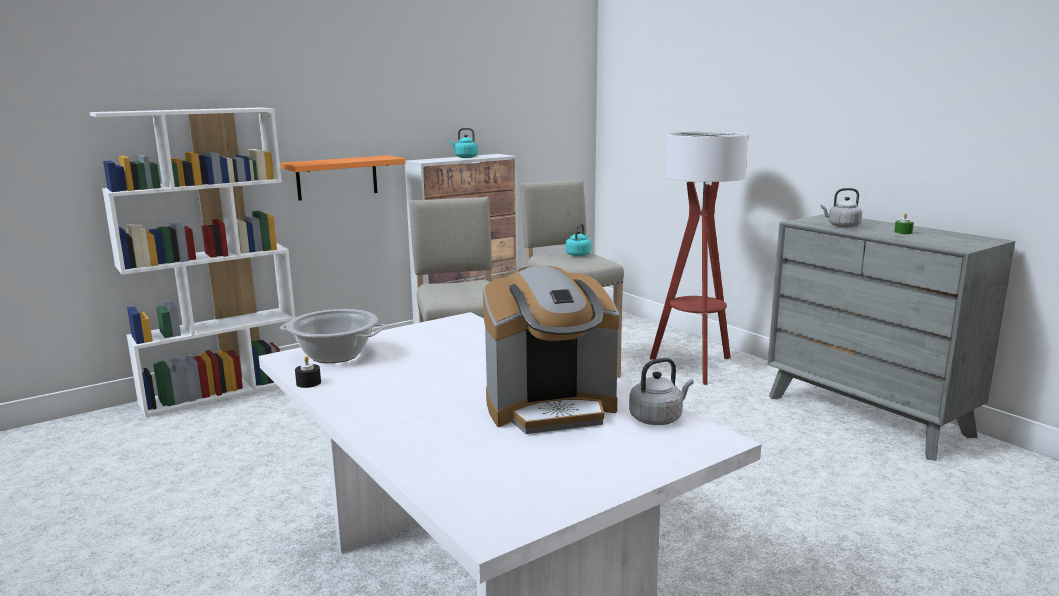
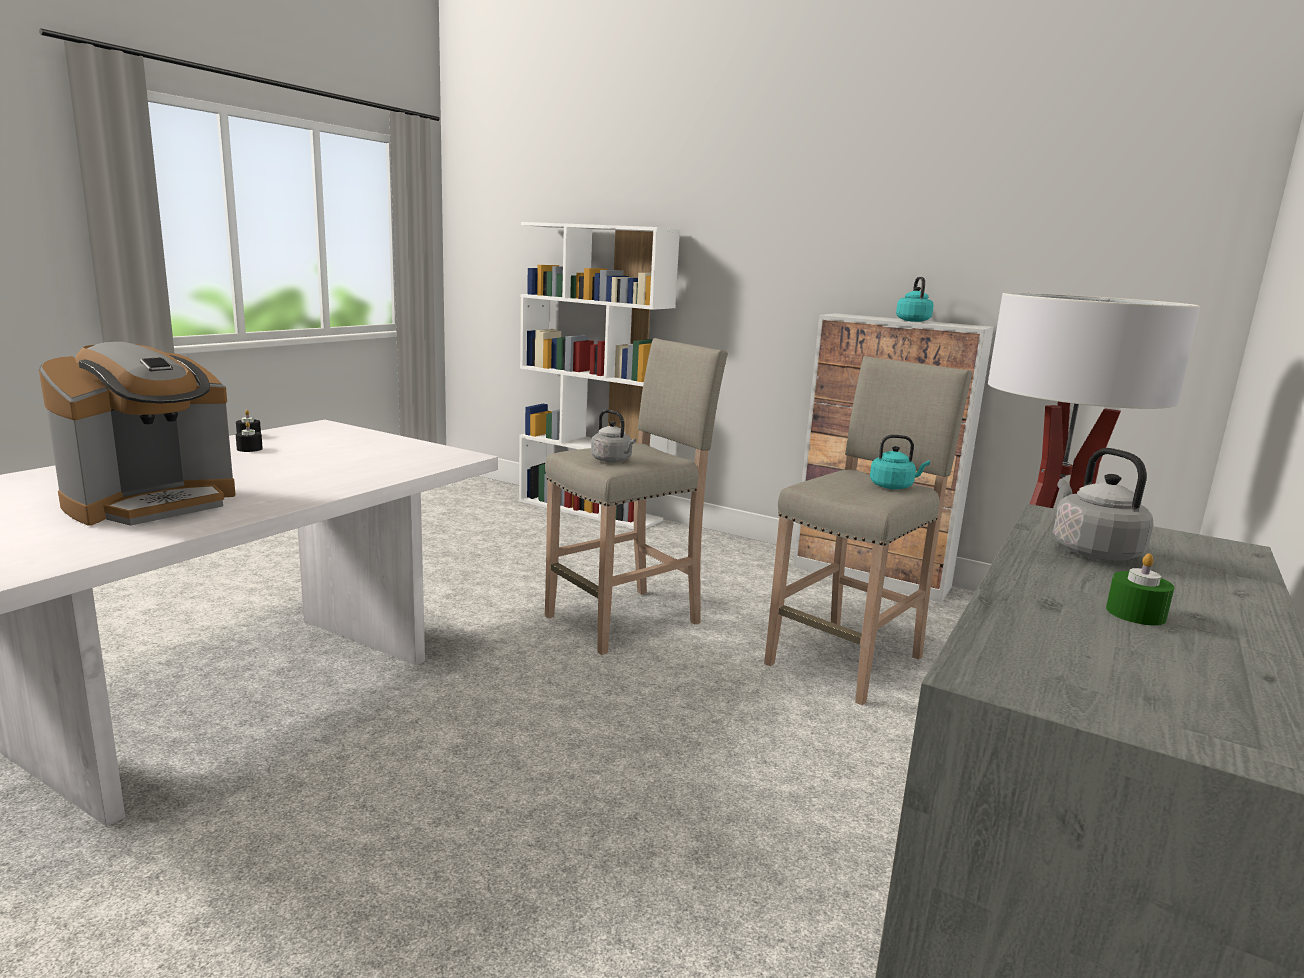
camera: 65 degrees right, 0 degrees up
(335, 355) = (328, 434): cooking pot -> none
(337, 177) = (750, 321): orange shelf -> none
(372, 381) = (249, 449): none -> black candle
(550, 408) = (152, 503): coffee machine -> coffee machine turned 105 degrees counterclockwise
(658, 418) = (98, 545): grey kettle -> grey kettle (613, 460)

